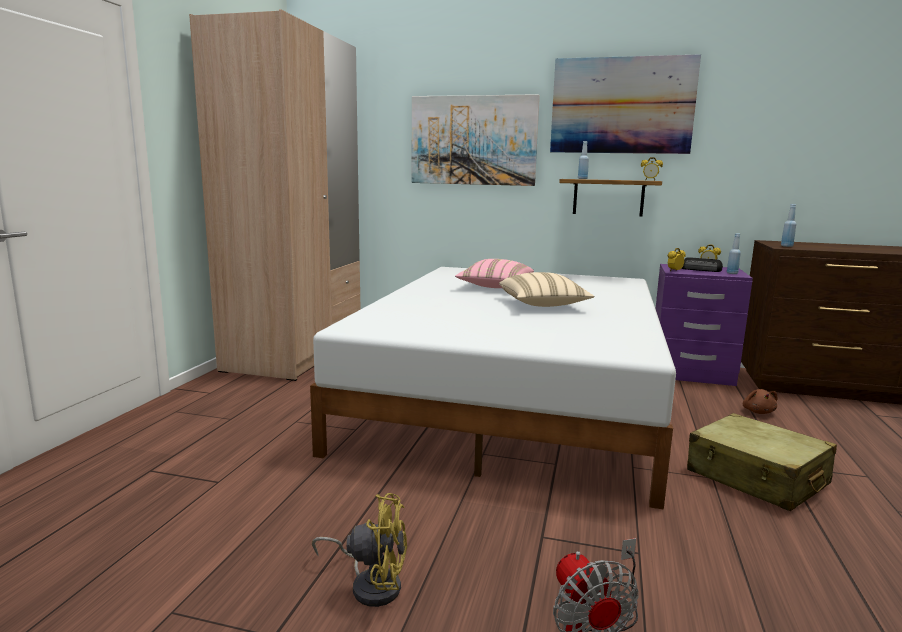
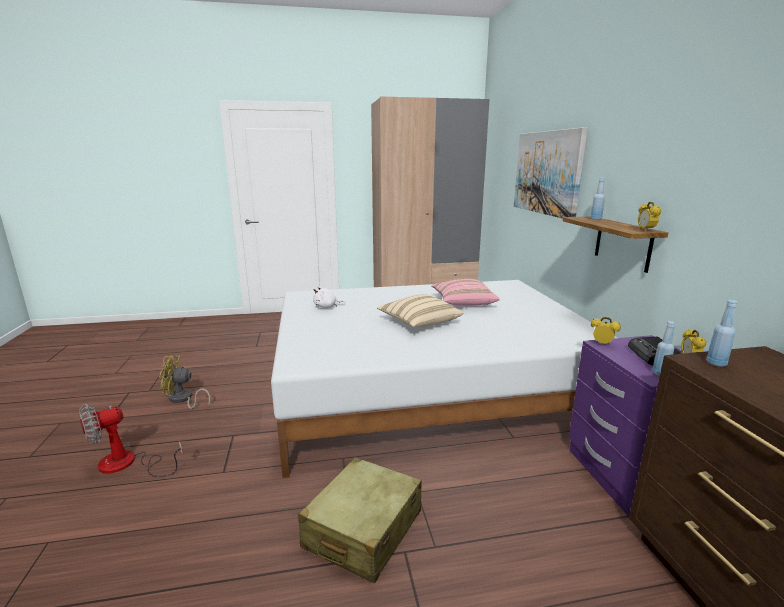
camera: 65 degrees right, 5 degrees up
(371, 584) = (183, 399): yellow fan -> yellow fan turned 105 degrees clockwise
(435, 324) = (327, 307): none -> white plush toy
(622, 106) = (646, 136): picture -> none
(758, 411) = (551, 535): brown plush toy -> none

